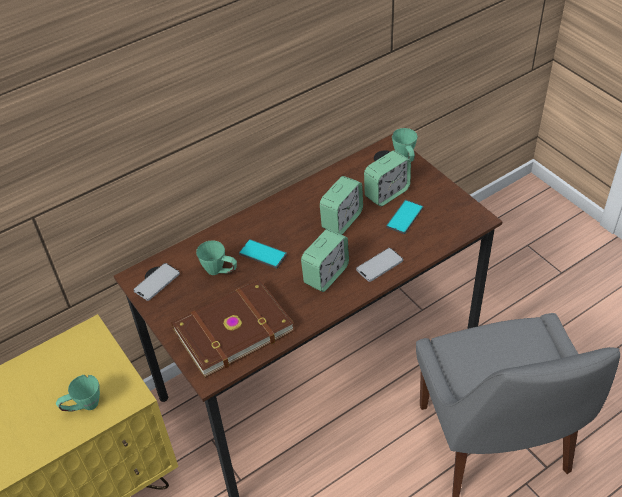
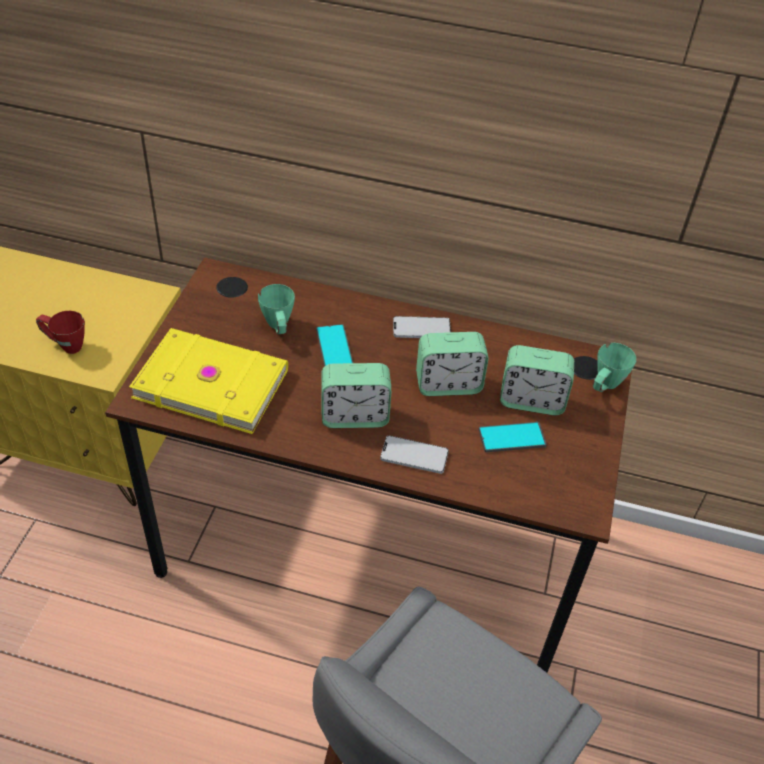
camera: 45 degrees right, 0 degrees up
(83, 407) = (65, 345): green mug -> red mug
(157, 282) = (222, 291): phone -> phone (421, 329)
(231, 329) = (211, 382): brown book -> yellow book

